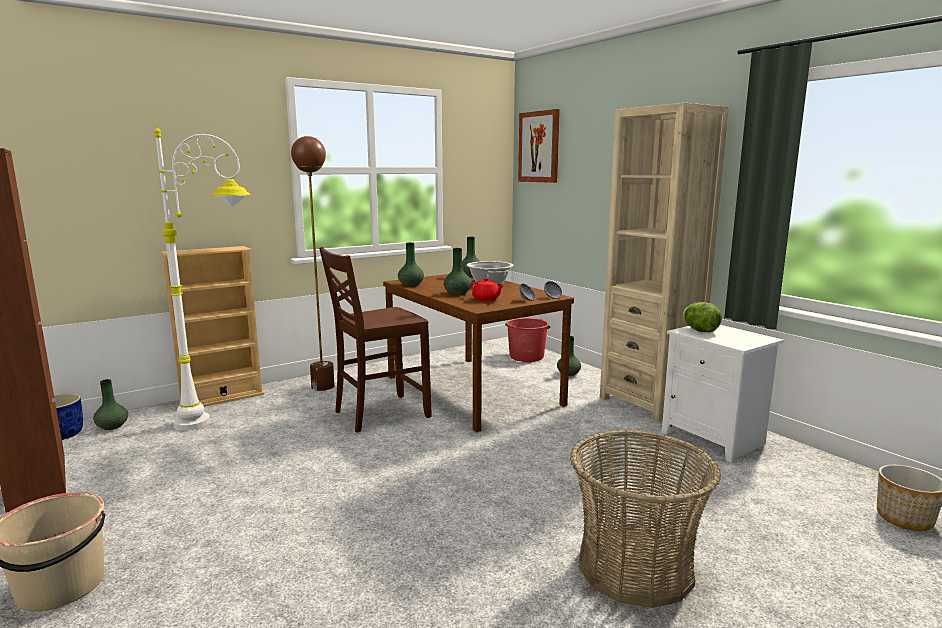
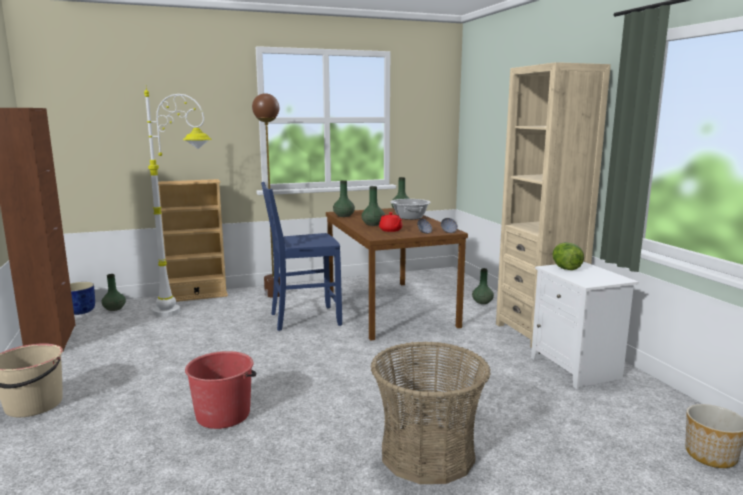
camera: 15 degrees right, 0 degrees up
(379, 414) = (303, 319): brown chair -> blue chair
(526, 356) = (455, 285): red bucket -> red bucket (223, 414)
(539, 147) = (477, 99): picture -> none

